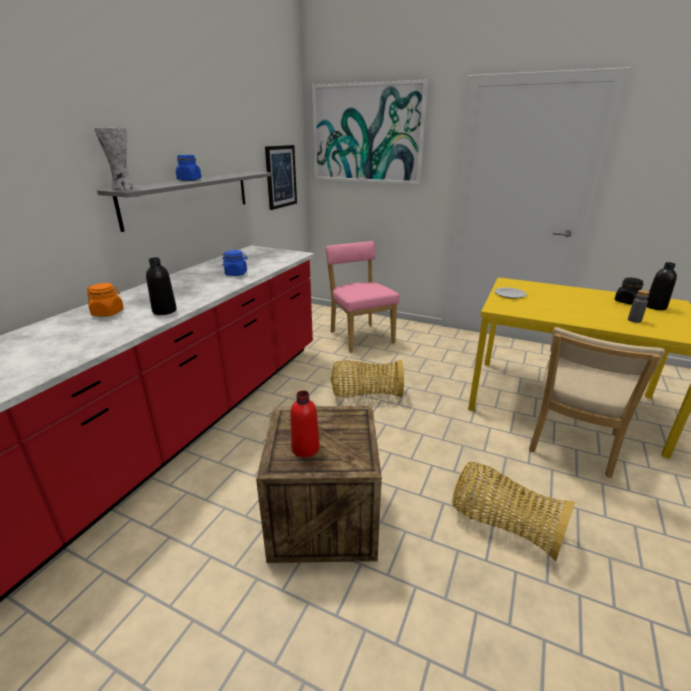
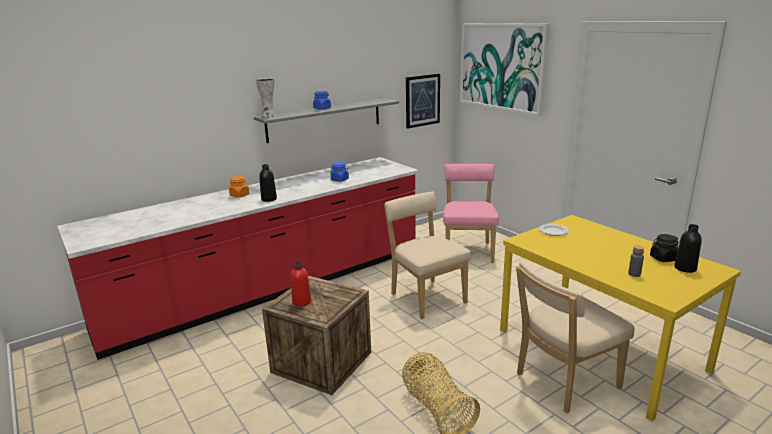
camera: 30 degrees right, 5 degrees down
(366, 394) = (426, 297): basket -> beige chair

